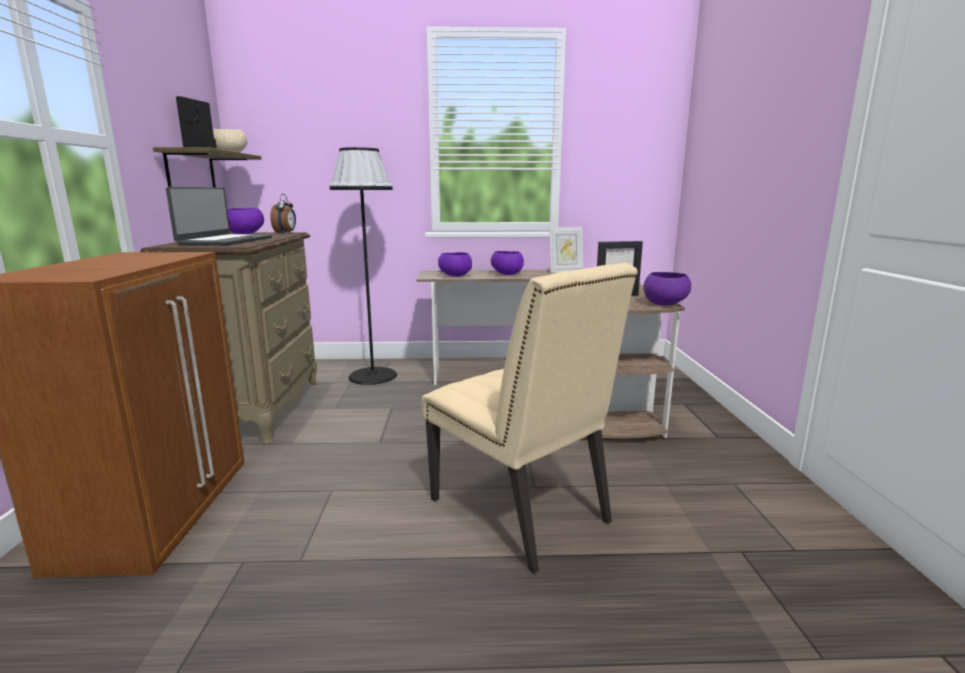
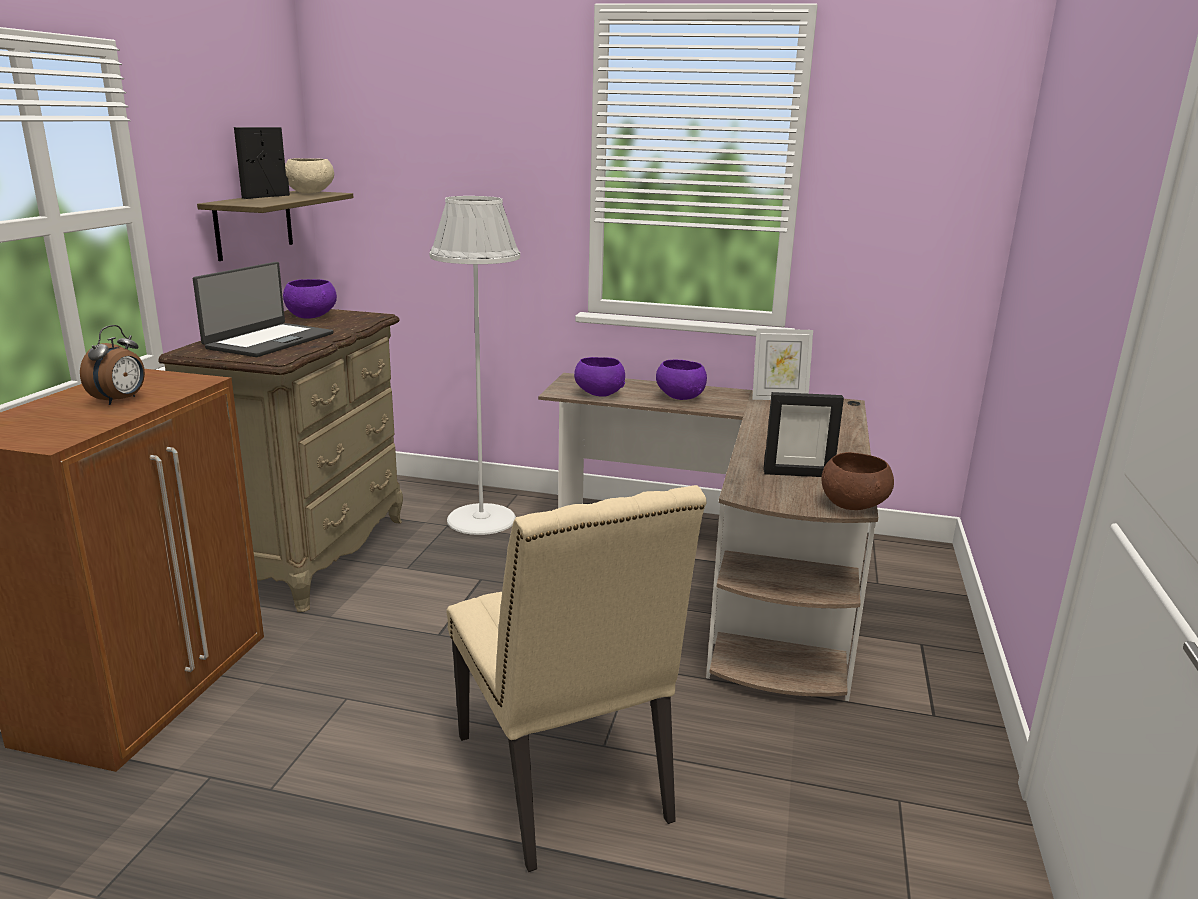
camera: 15 degrees right, 5 degrees up
(285, 233) = (364, 318): alarm clock -> alarm clock (120, 400)
(372, 376) = (481, 519): black floor lamp -> white floor lamp
(665, 304) = (854, 506): purple bowl -> brown bowl

